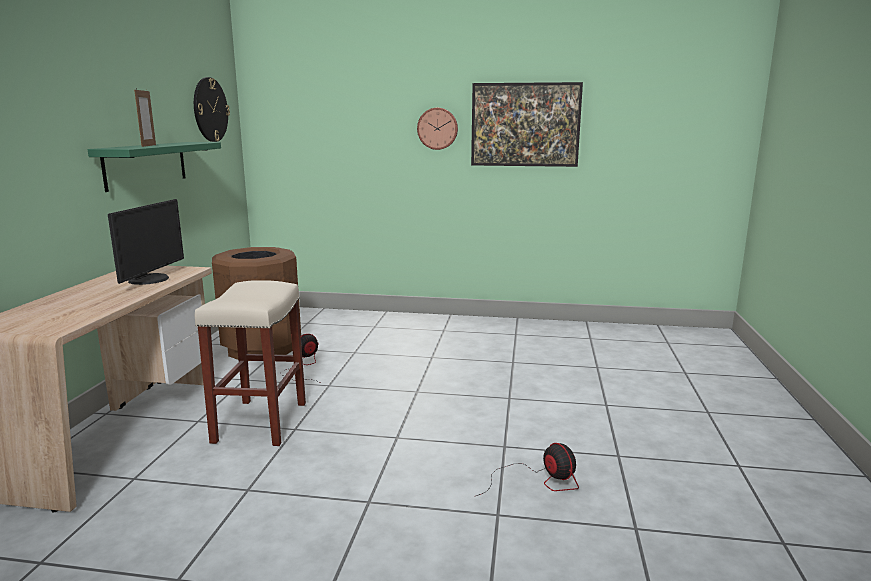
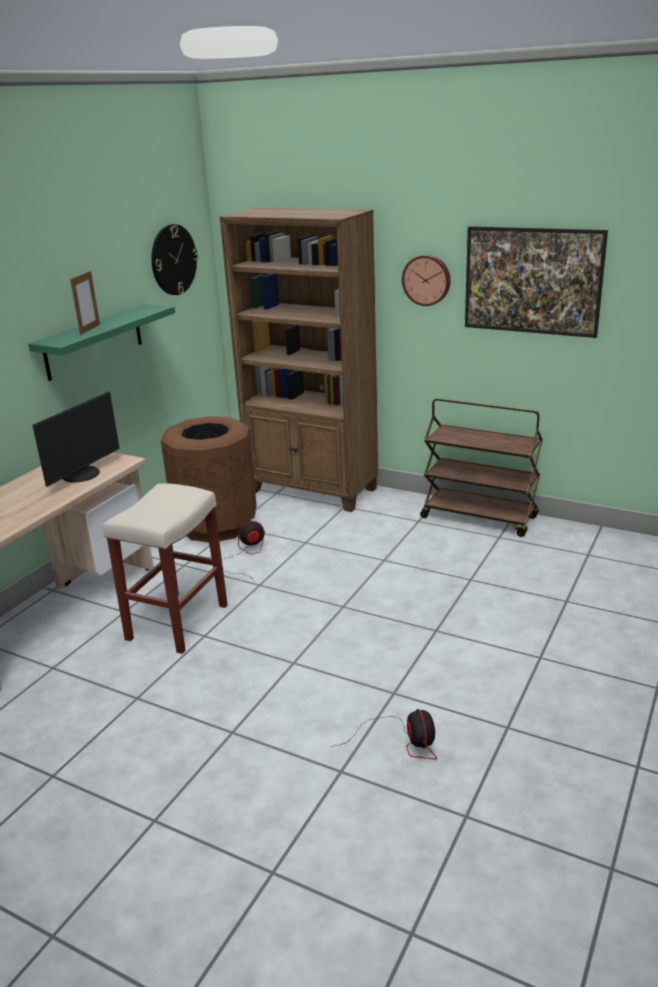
camera: 20 degrees right, 10 degrees up
(340, 319) = (313, 490): none -> brown bookcase
(491, 324) = (480, 517): none -> brown cart

